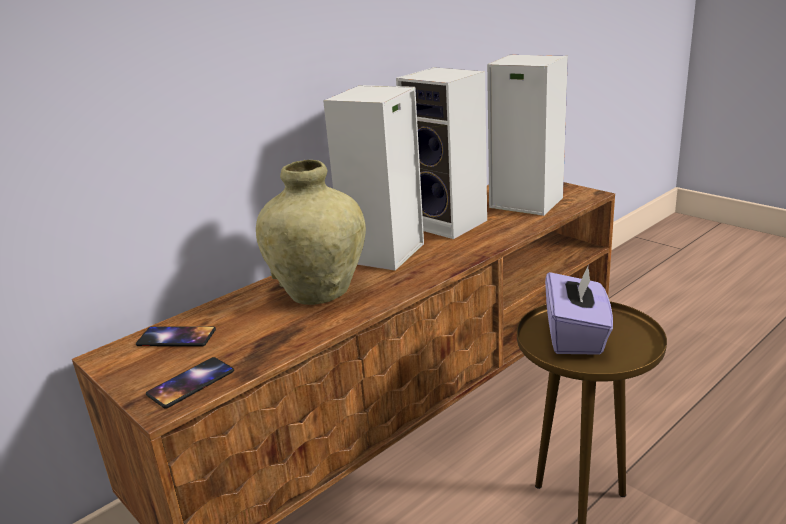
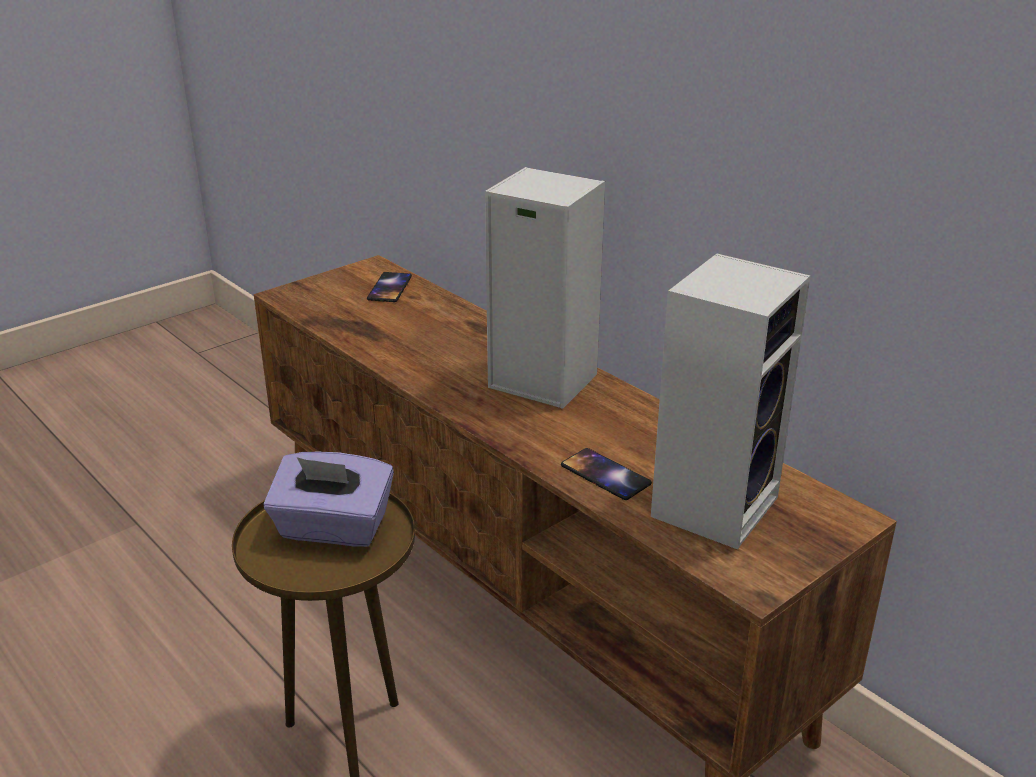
camera: 90 degrees right, 5 degrees up
(191, 383) = (310, 301): phone -> phone (605, 475)
(319, 292) = (449, 345): beige vase -> none
(449, 223) = (633, 431): speaker -> none

